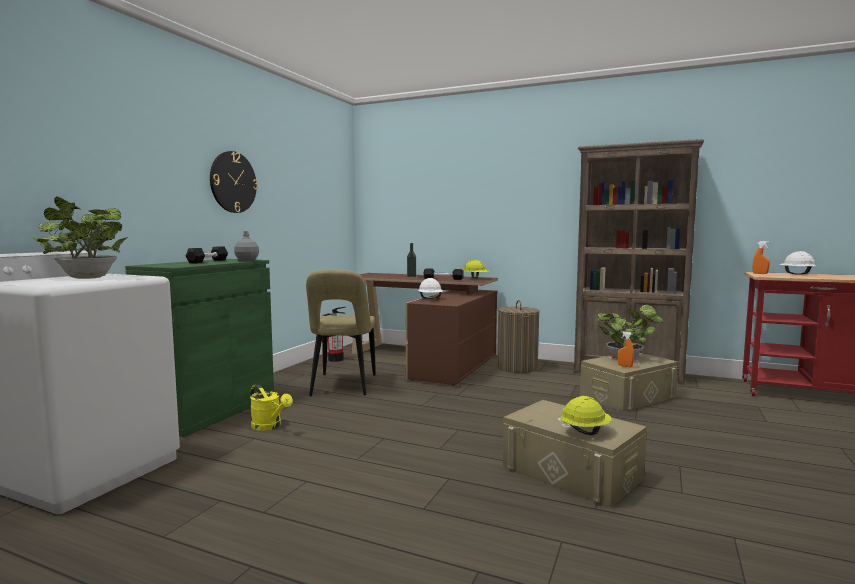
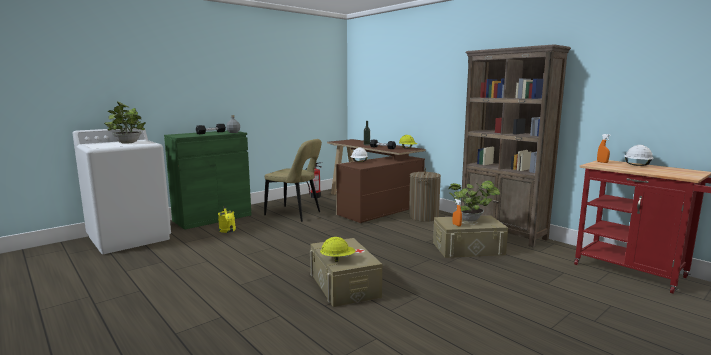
camera: 25 degrees right, 5 degrees up
(233, 182) = (239, 83): wall clock -> none
(343, 386) = (295, 214): beige chair -> beige chair turned 90 degrees counterclockwise

